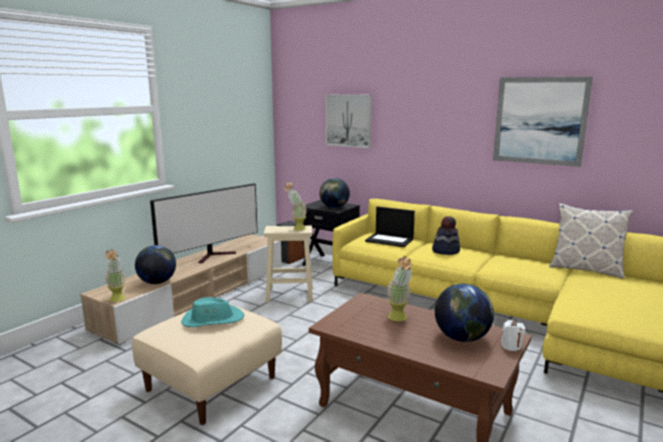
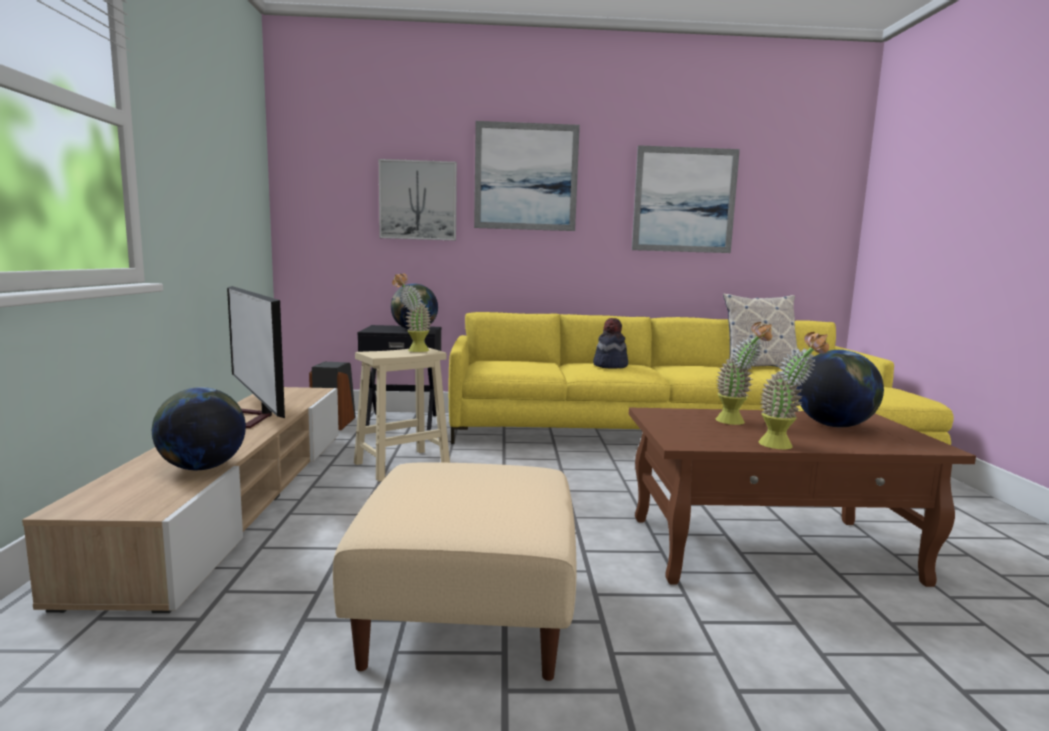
camera: 35 degrees left, 5 degrees down
(118, 300) = (156, 509): potted plant -> potted plant (784, 446)
(212, 319) = (460, 484): turquoise hat -> none
(214, 256) = (255, 417): television -> television turned 135 degrees clockwise
(390, 240) = (525, 363): laptop -> none
(416, 104) = (526, 177): none -> picture
(511, 346) = (886, 423): white candle -> none

